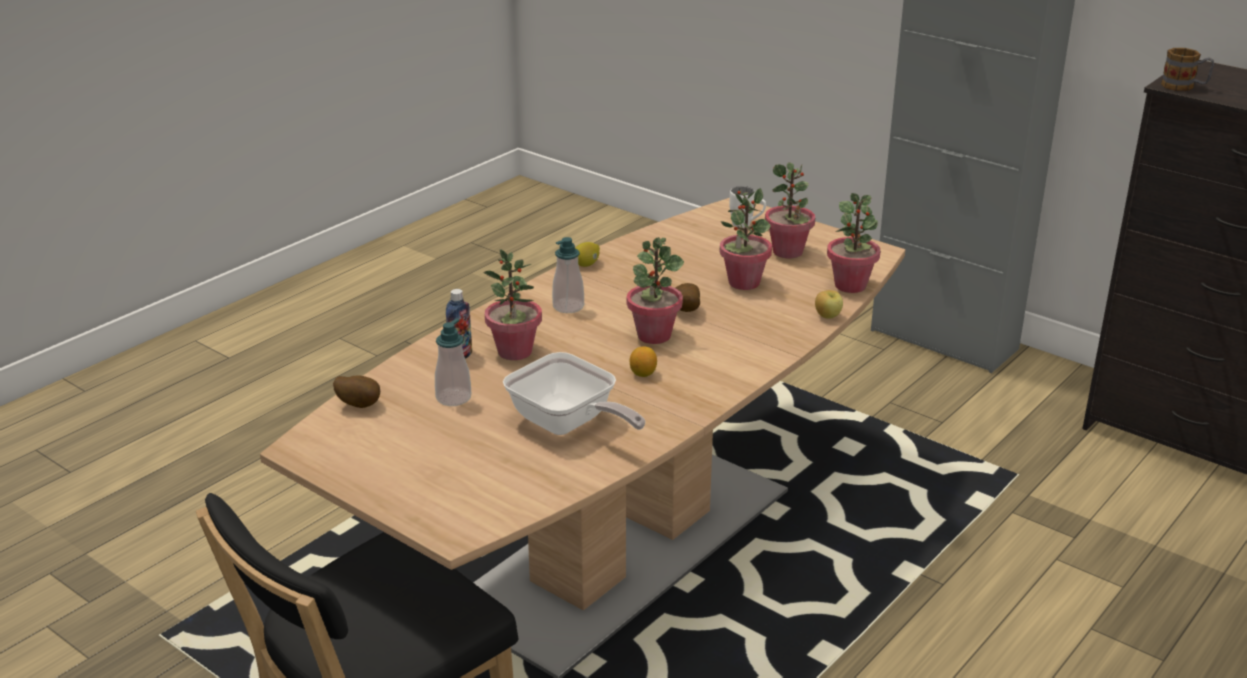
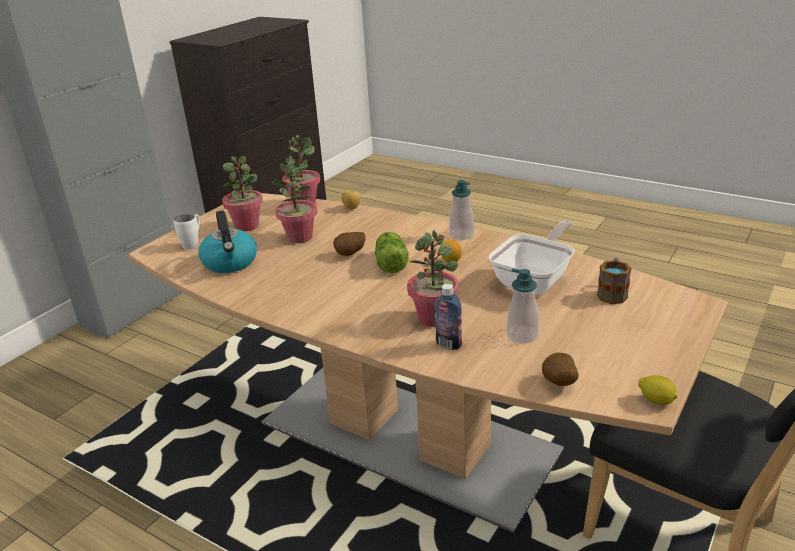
camera: 95 degrees left, 0 degrees up
(568, 306) = (347, 304): soap dispenser -> soap dispenser (461, 235)
(587, 264) = (262, 305): lemon -> lemon (656, 400)
(654, 335) = (391, 263): potted plant -> lettuce
(690, 246) = (230, 263): none -> kettle
(1184, 87) = (223, 40): mug -> mug (612, 293)

